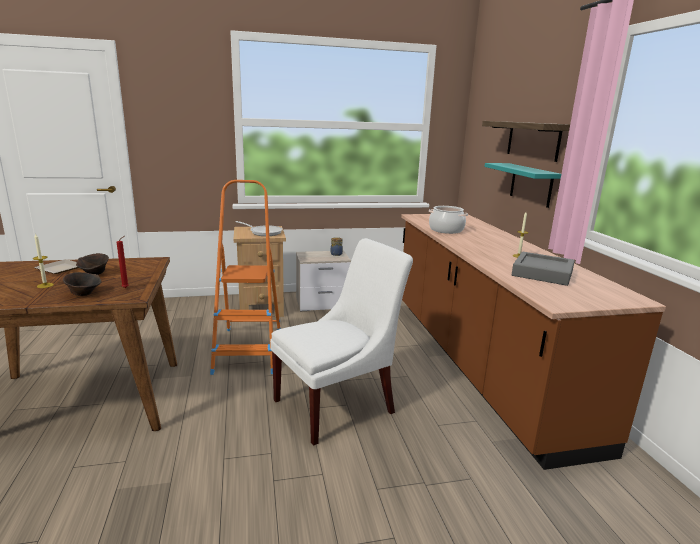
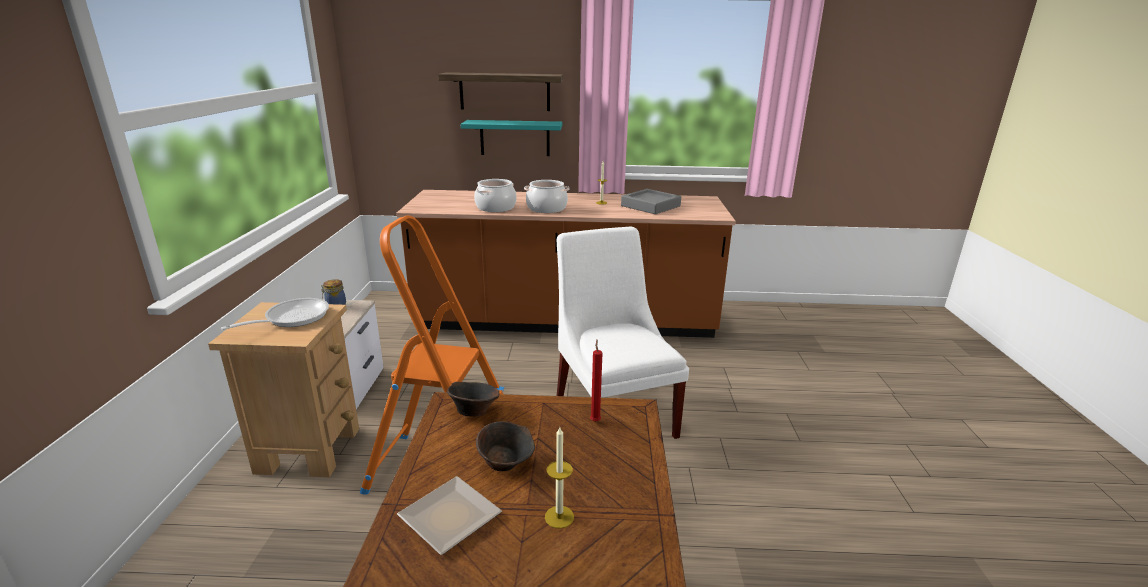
camera: 75 degrees left, 5 degrees up
(84, 294) = (615, 459): brown bowl -> brown bowl (473, 411)
(467, 242) = (547, 208): none -> cooking pot

